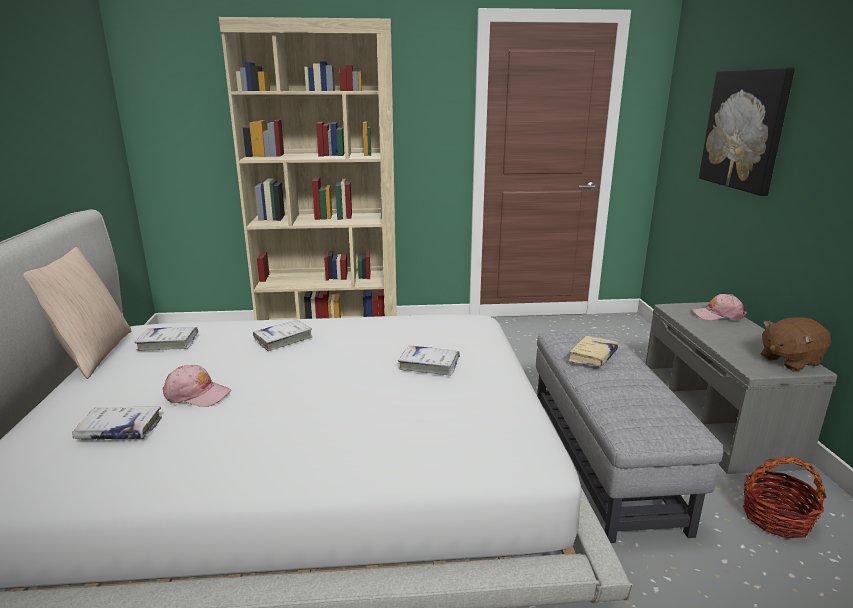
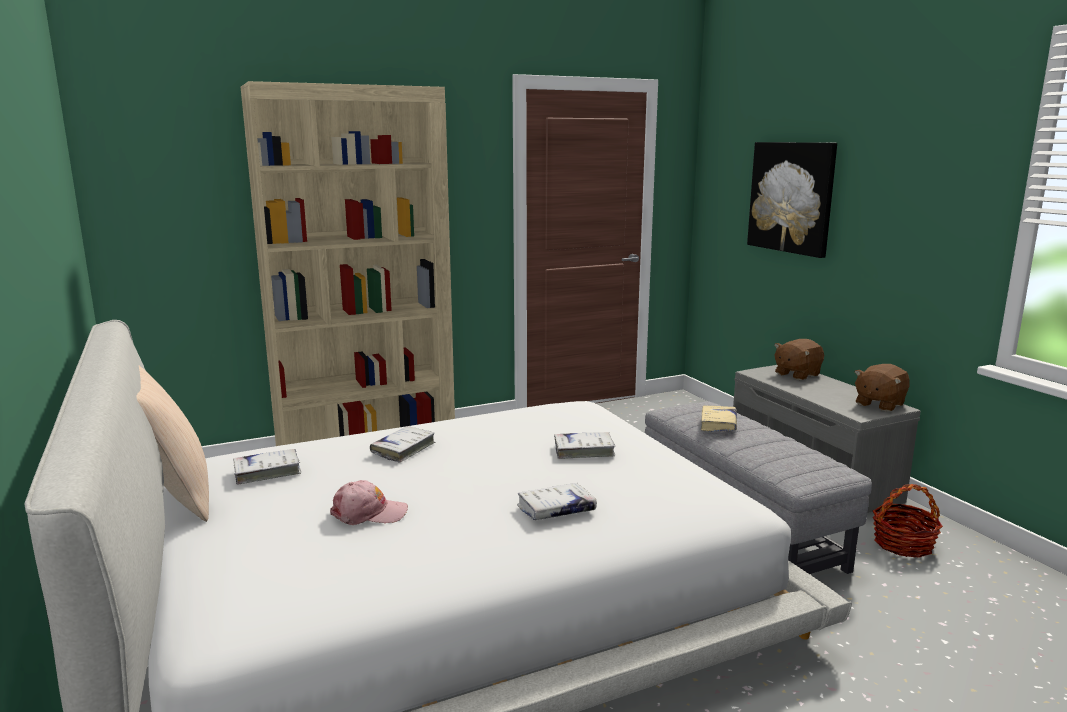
camera: 20 degrees left, 5 degrees down
(120, 430) = (322, 559): white book -> white book (556, 509)
(718, 315) = (796, 374): pink cap -> brown plush toy

